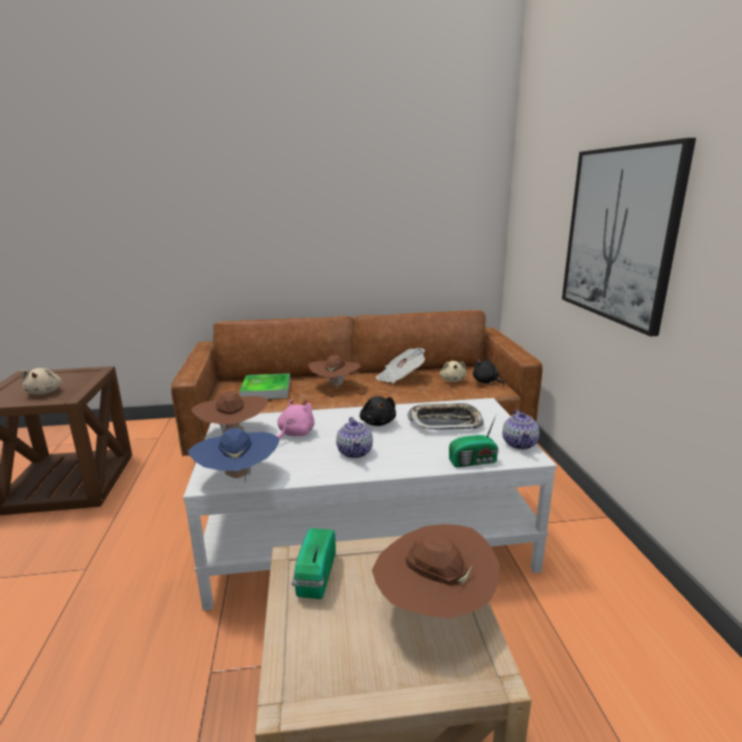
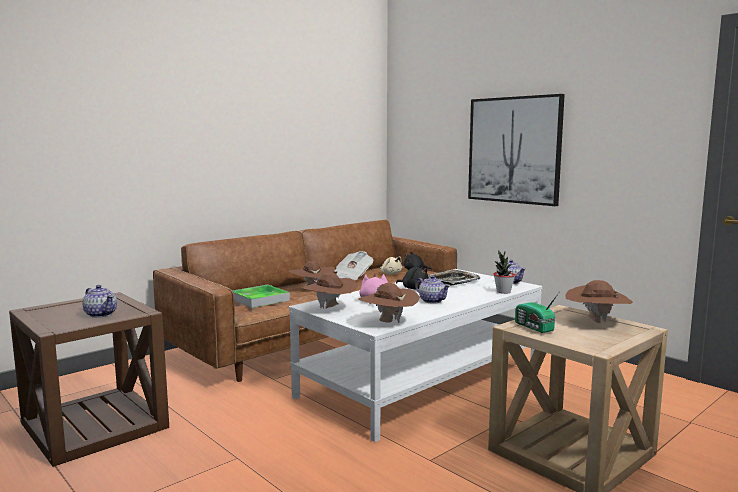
camera: 35 degrees left, 10 degrees down
(45, 392) = (101, 314): beige plush toy -> teapot
(238, 477) = (388, 322): blue hat -> brown hat
(474, 462) = (503, 292): radio -> potted plant

